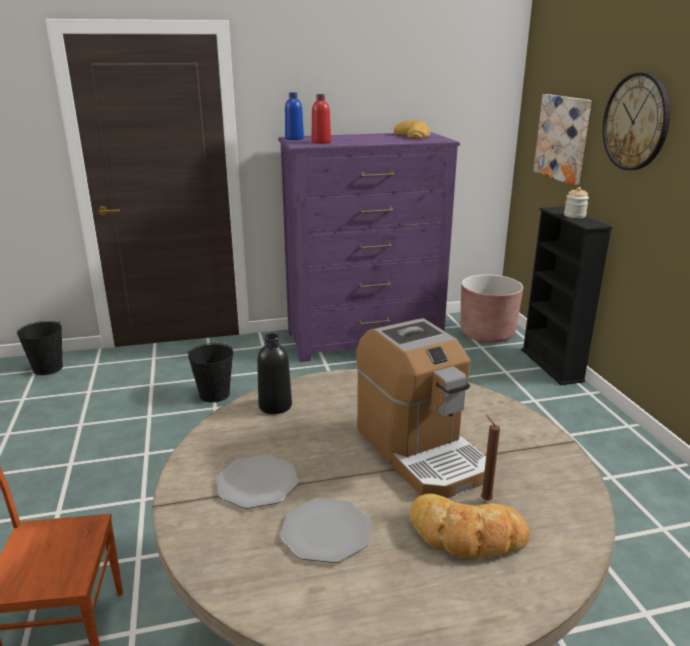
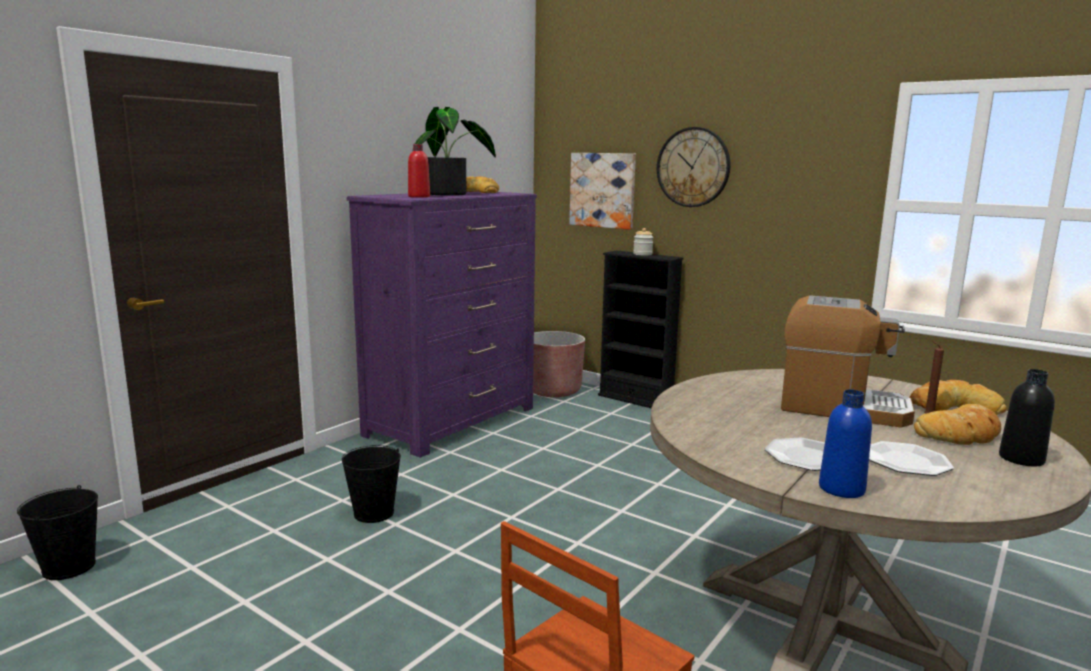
camera: 40 degrees left, 10 degrees down
(275, 406) = (694, 416): black bottle -> black bottle (1021, 459)
(294, 139) = (376, 196): blue bottle -> blue bottle (841, 489)
(368, 139) = (452, 194): none -> potted plant
(551, 502) = (953, 407): none -> bread

